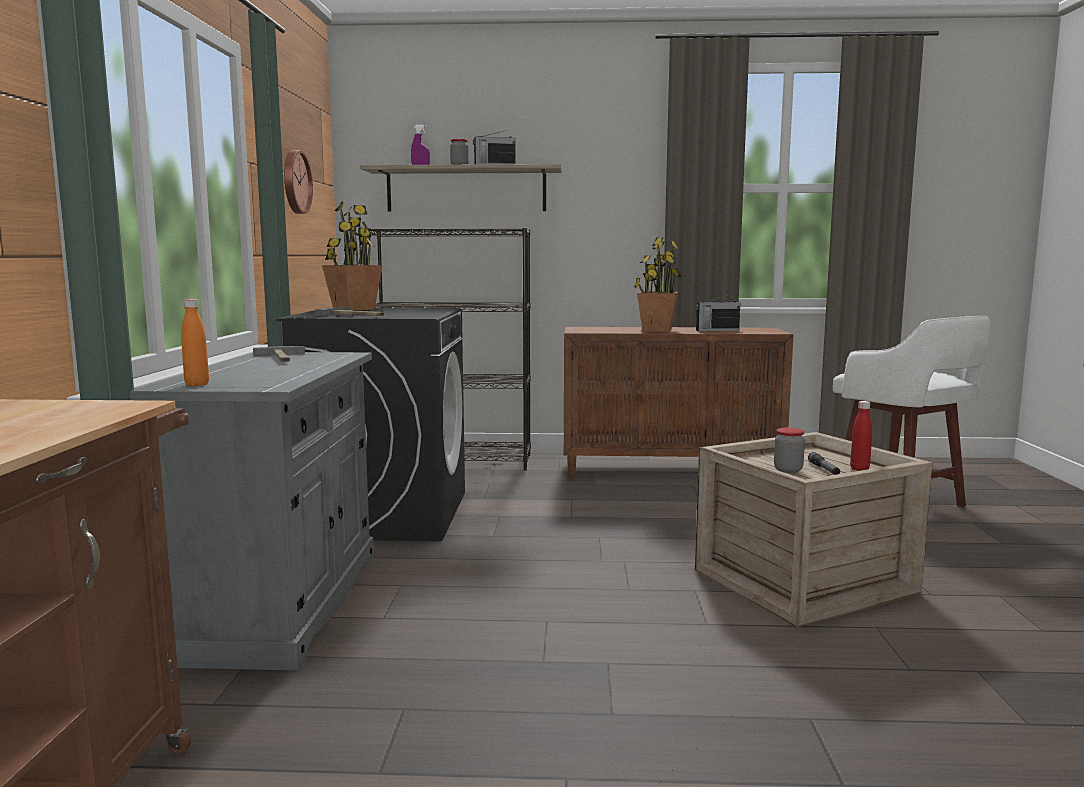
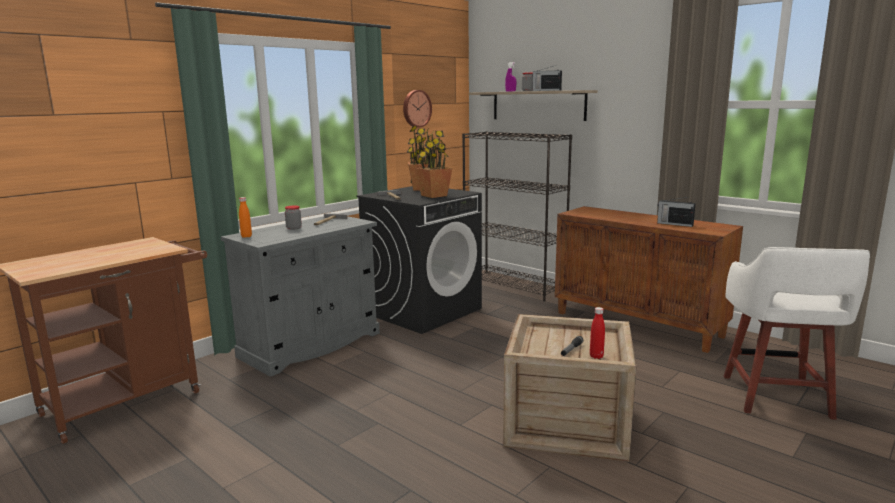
camera: 40 degrees right, 5 degrees up
(656, 330) = (627, 219): potted plant -> potted plant (433, 195)
(788, 470) = (547, 343): jar -> jar (294, 228)

